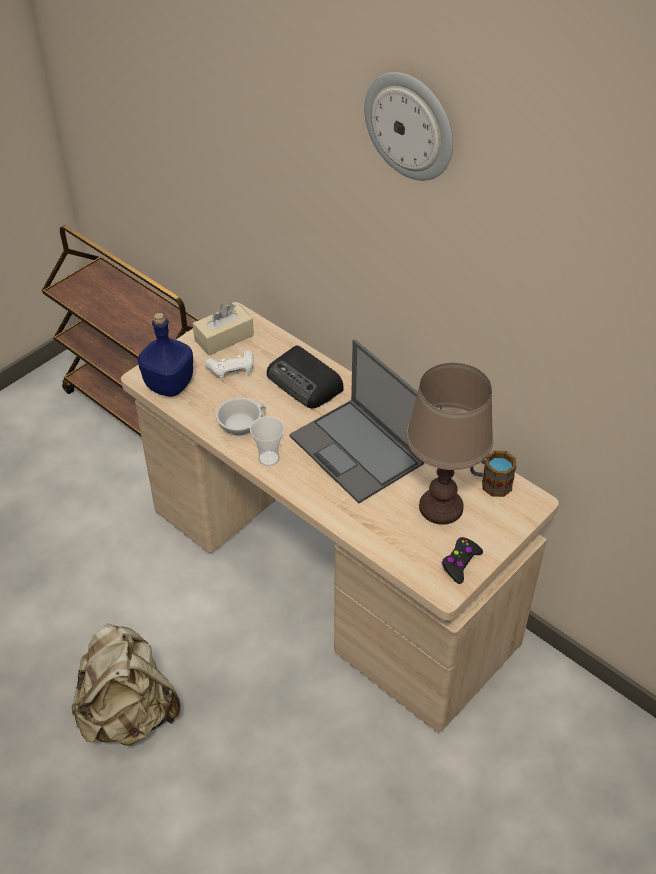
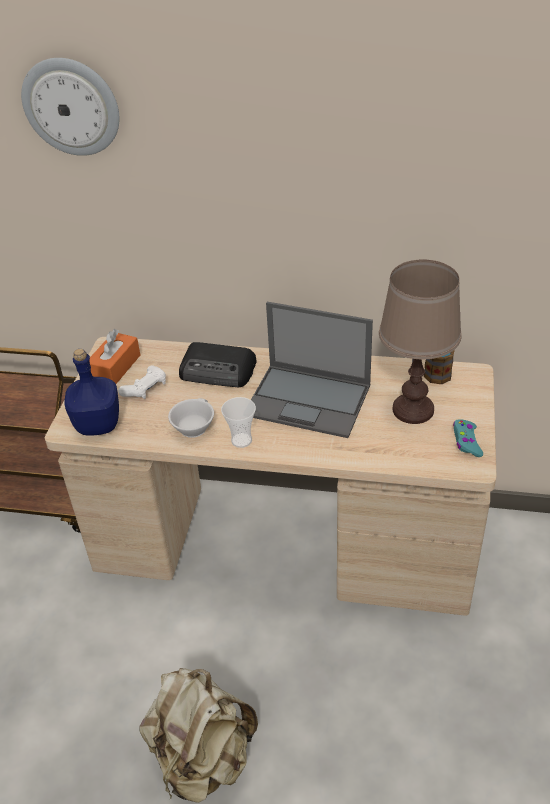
camera: 30 degrees left, 5 degrees down
(224, 338) = (115, 367): beige tissue box -> orange tissue box
(410, 125) = (283, 66): wall clock -> wall clock (71, 106)
(460, 563) = (466, 442): black game controller -> turquoise game controller

